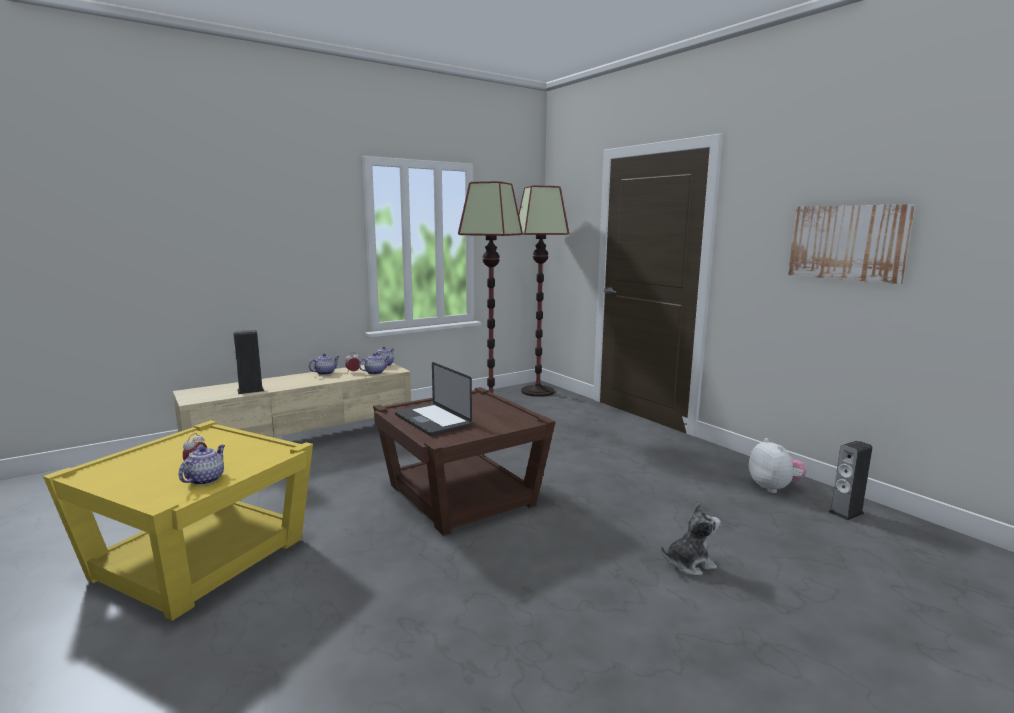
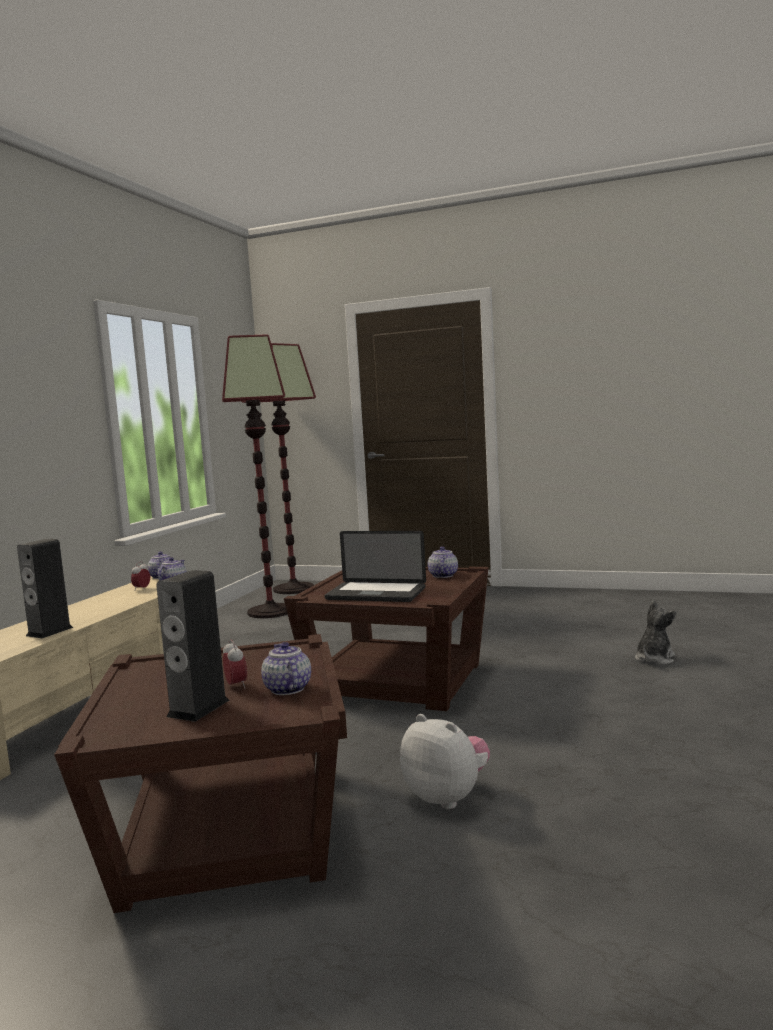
camera: 35 degrees left, 5 degrees down
(199, 558) = (226, 829): yellow side table -> brown side table
(325, 373) = (105, 597): teapot -> teapot (443, 575)
(774, 488) = (616, 601): plush toy -> plush toy (447, 797)
(846, 512) = (681, 601): speaker -> speaker (198, 708)
(847, 242) = (627, 377): picture -> none

